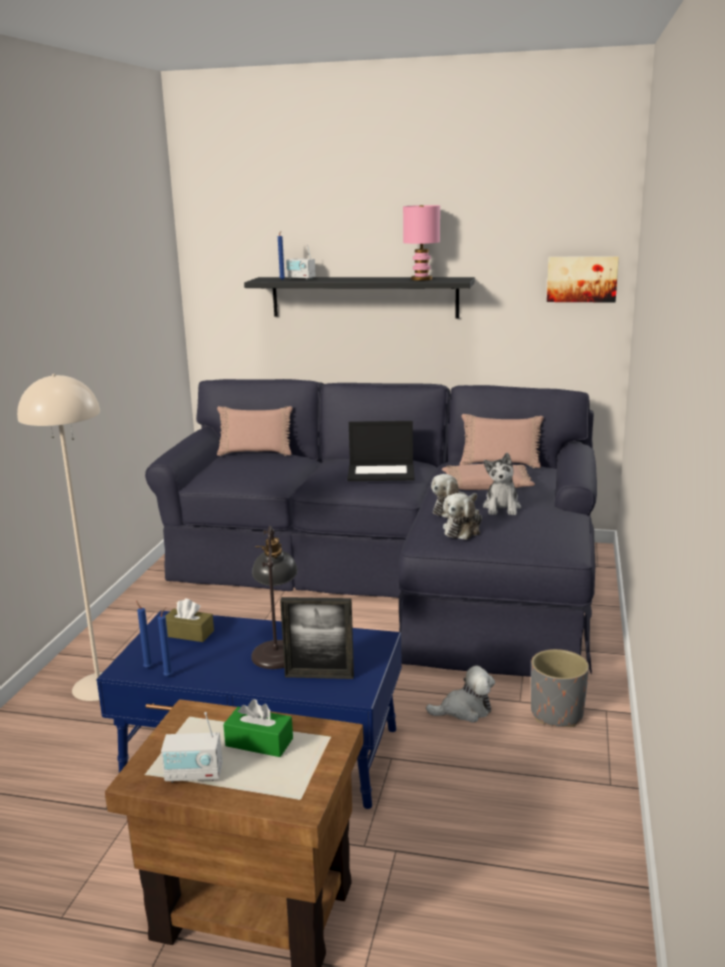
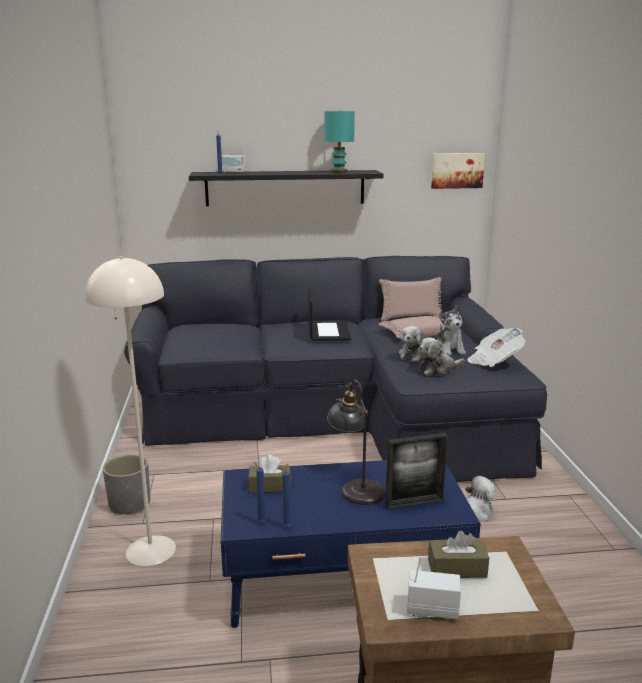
camera: 20 degrees left, 0 degrees up
(194, 774) = (432, 609): radio -> radio turned 150 degrees counterclockwise
(255, 453) = (205, 325): beige pillow -> none
(259, 742) = (457, 568): green tissue box -> brown tissue box
(382, 472) = (328, 331): laptop -> laptop turned 75 degrees counterclockwise
(422, 279) = (339, 171): pink table lamp -> turquoise table lamp
(463, 530) = (437, 369): plush toy -> plush toy turned 60 degrees clockwise
(544, 527) = (494, 360): none -> newspaper
(556, 713) = (538, 503): grey planter -> grey planter (129, 504)

